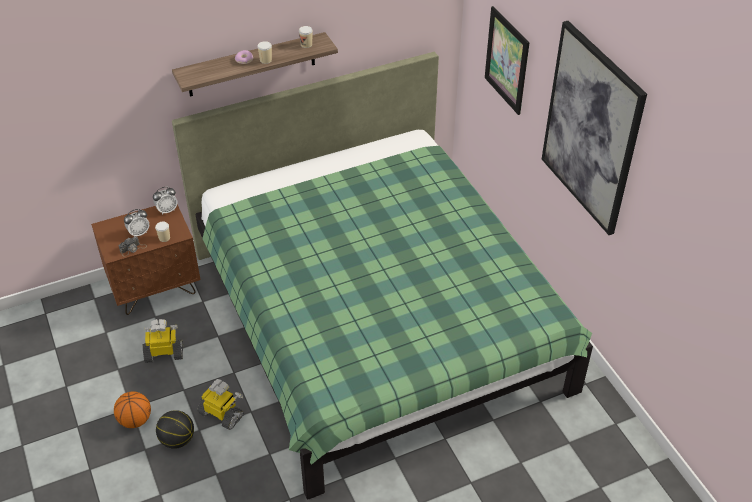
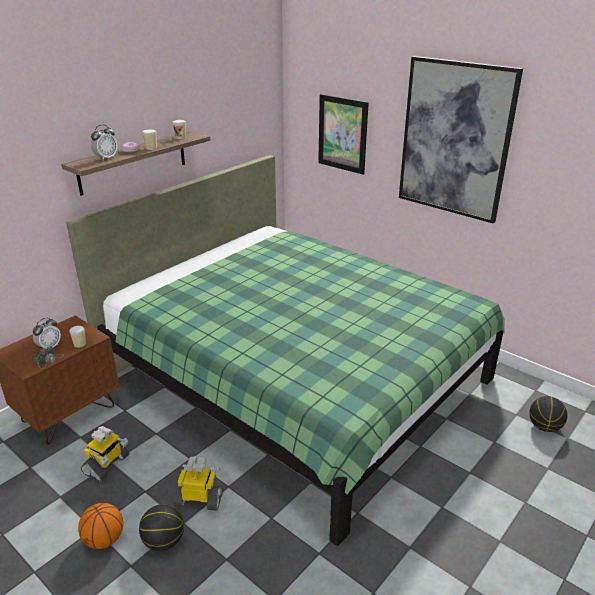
camera: 25 degrees left, 15 degrees down
(164, 353) = (107, 465): toy robot -> toy robot turned 150 degrees clockwise
(167, 210) = (71, 324): alarm clock -> alarm clock (106, 158)
(586, 467) = (544, 427): none -> basketball

